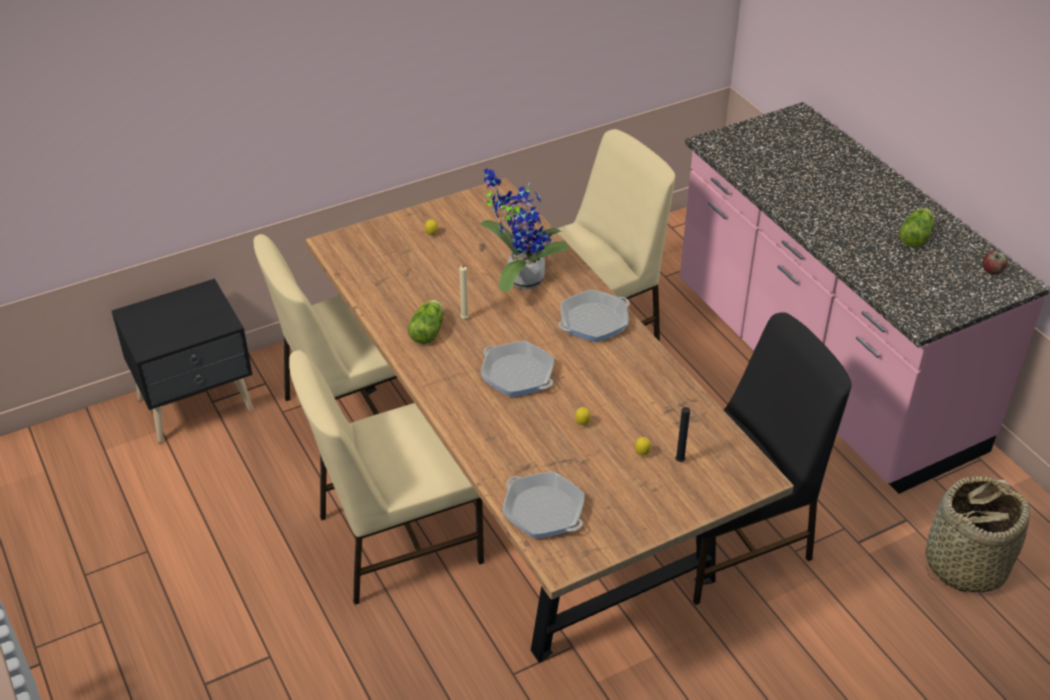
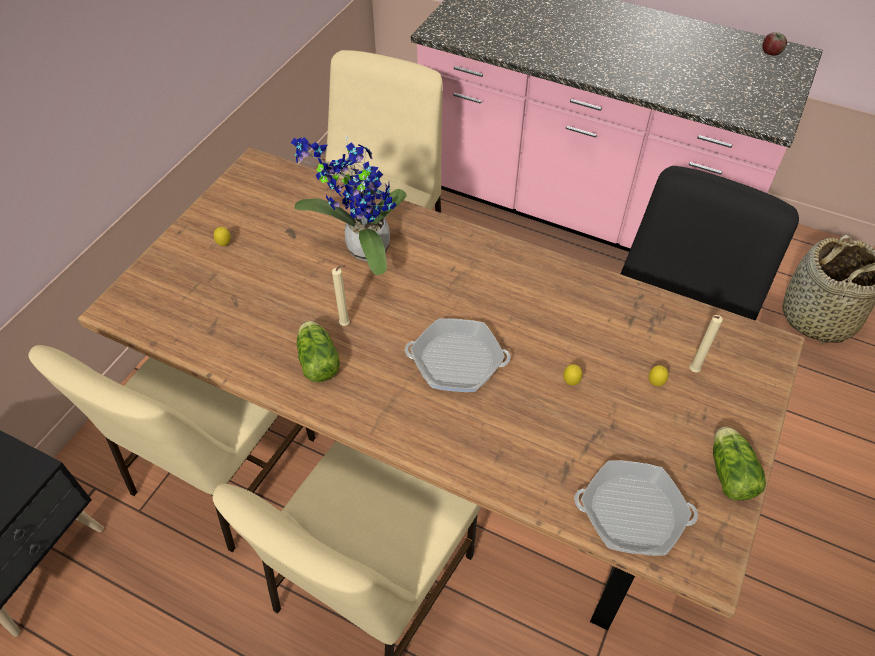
camera: 35 degrees left, 10 degrees up
(593, 321) = (474, 260): frying pan -> none
(678, 461) = (692, 371): black candle -> beige candle
(916, 236) = (686, 47): lettuce -> lettuce (729, 471)

